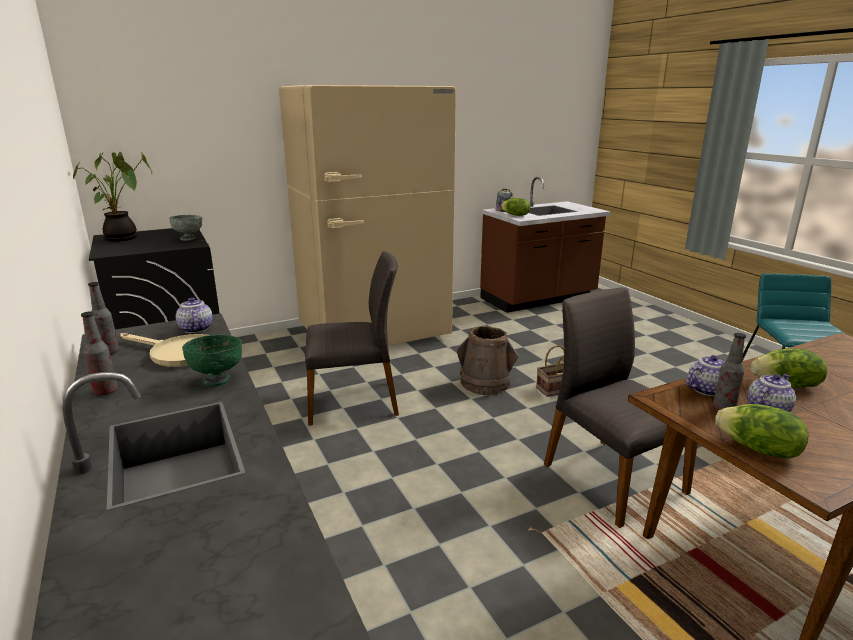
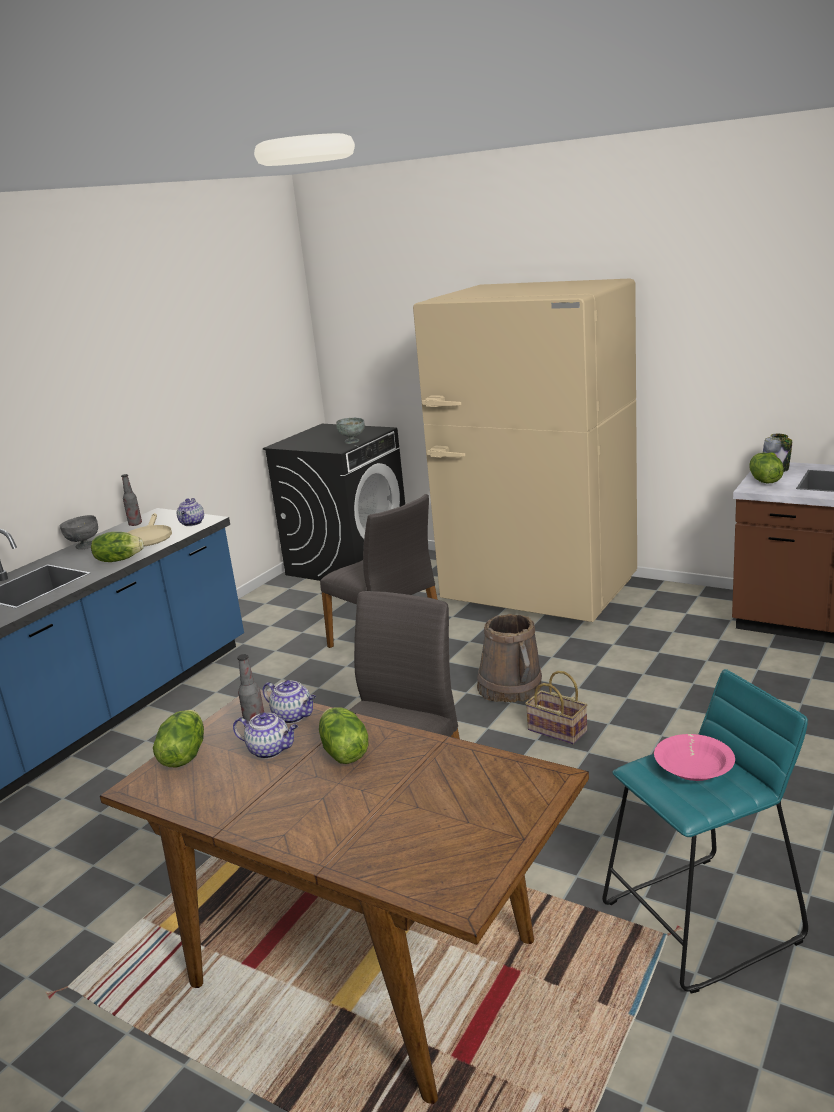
camera: 60 degrees right, 0 degrees up
(105, 391) = (84, 546): bottle -> grey bowl
(123, 238) = (323, 432): potted plant -> none
(195, 328) = (192, 523): teapot -> teapot turned 150 degrees clockwise
(217, 379) = (118, 559): green bowl -> lettuce
(799, 326) = (694, 768): none -> pink bowl

